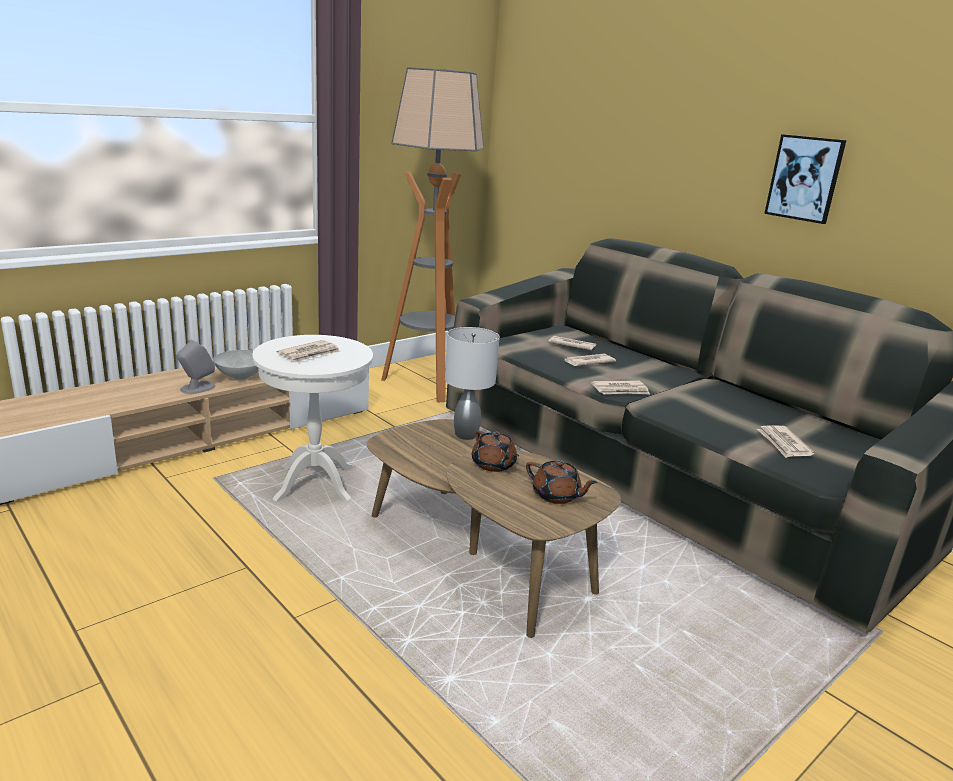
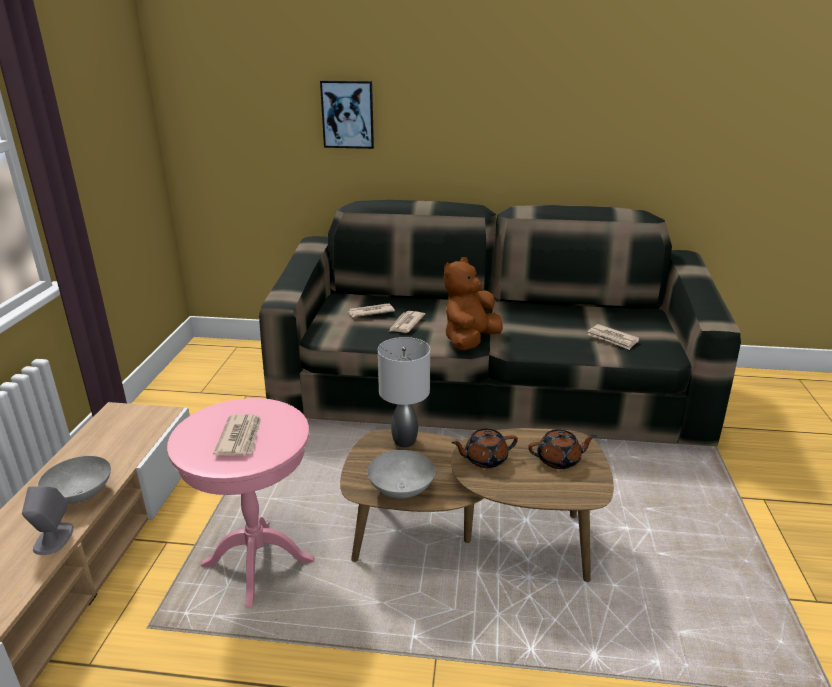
camera: 40 degrees left, 5 degrees up
(315, 484) = (258, 563): white side table -> pink side table
(408, 457) = (400, 490): none -> grey bowl
(426, 384) = (209, 399): floor lamp -> none
(494, 465) = (484, 459): brown teapot -> brown teapot turned 150 degrees clockwise
(621, 390) = (470, 341): newspaper -> brown plush toy
(805, 178) = (526, 122): picture -> picture (348, 114)

